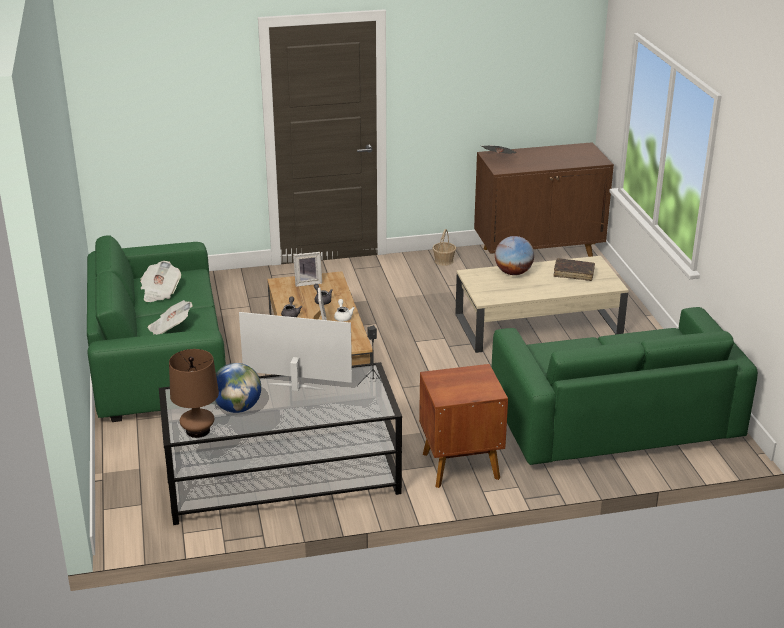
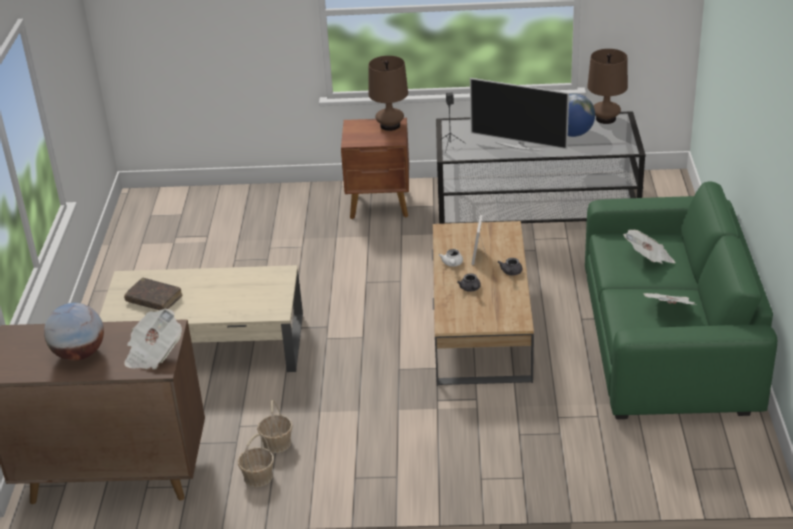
camera: 165 degrees left, 5 degrees up
(308, 282) = (482, 318): picture frame -> none
(442, 276) = (277, 443): none -> basket
(449, 393) = (390, 125): none -> brown table lamp
(513, 273) = (224, 308): globe -> globe (79, 354)
(614, 420) = (218, 230): green sofa -> none

